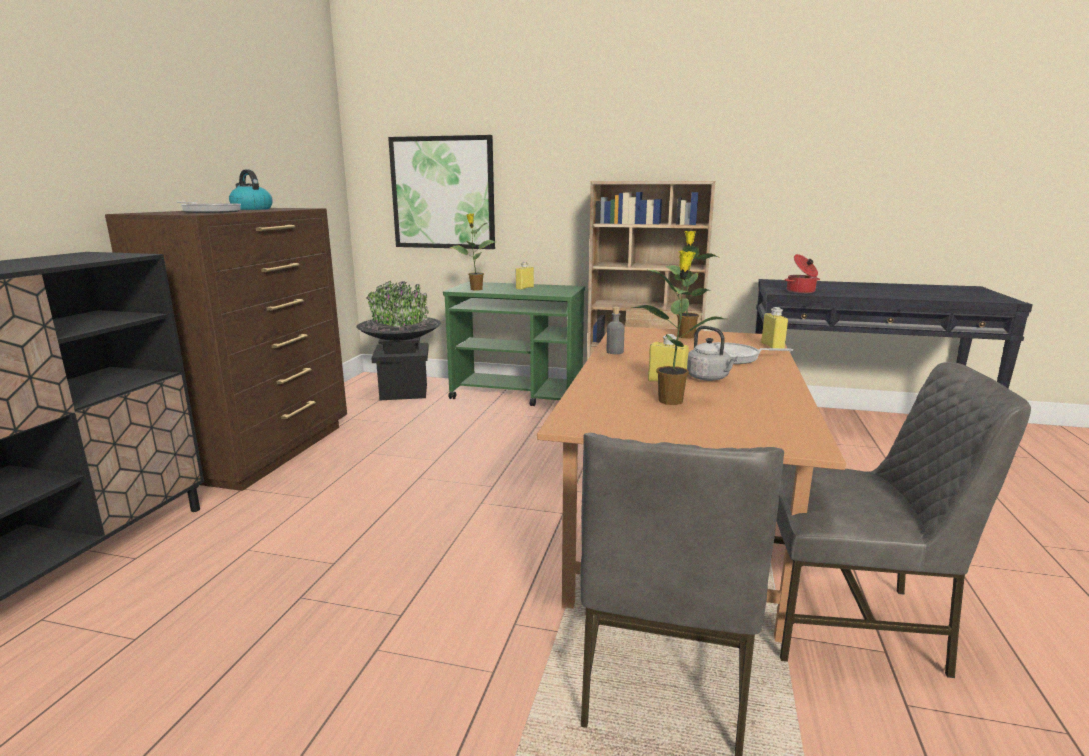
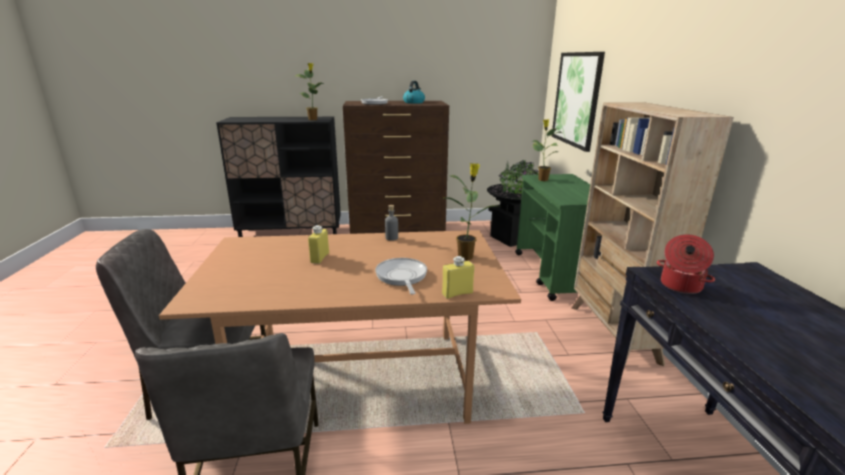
camera: 70 degrees right, 5 degrees up
(524, 288) = (572, 189): yellow bottle -> none
(671, 400) = (278, 261): potted plant -> potted plant (313, 119)
(709, 378) = (334, 270): grey kettle -> none

